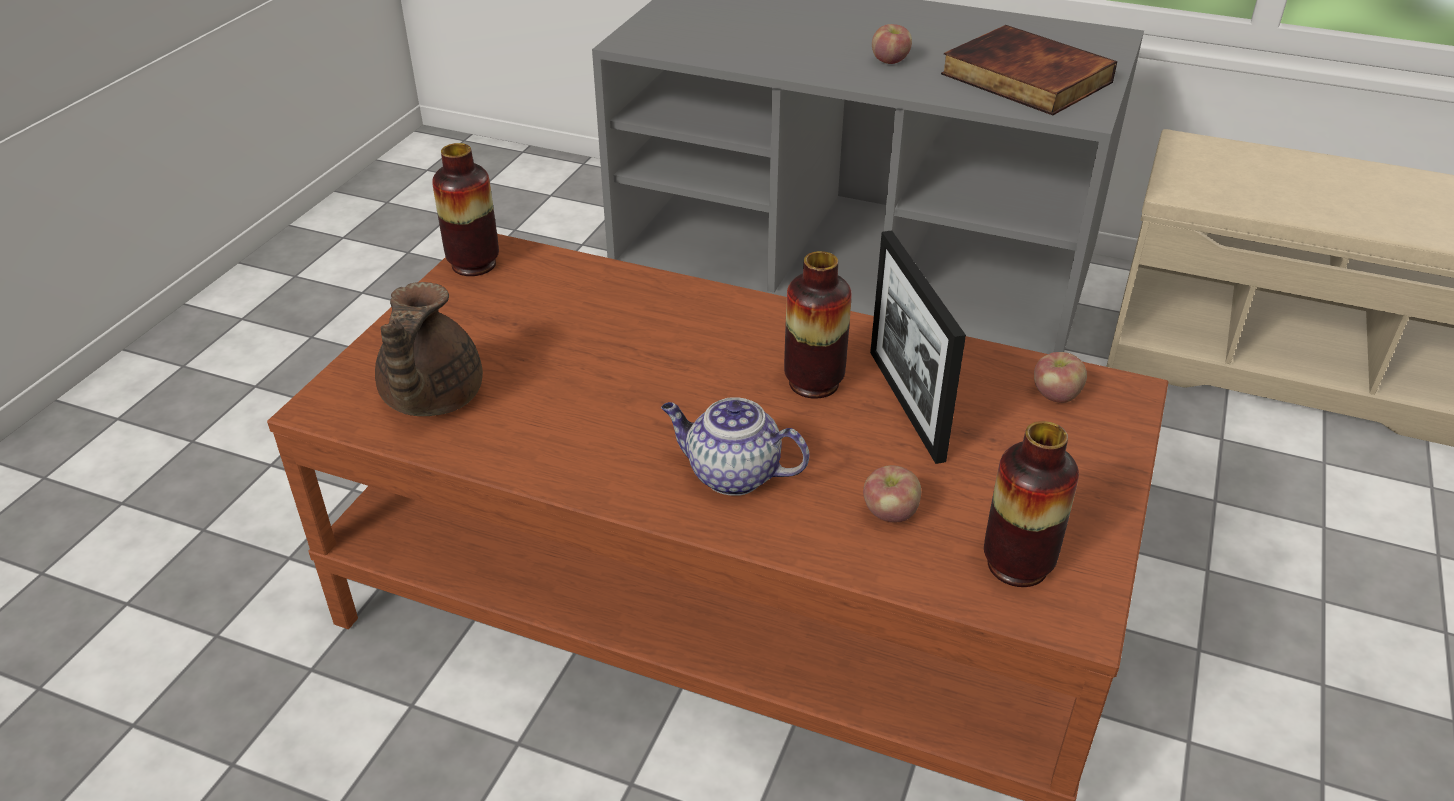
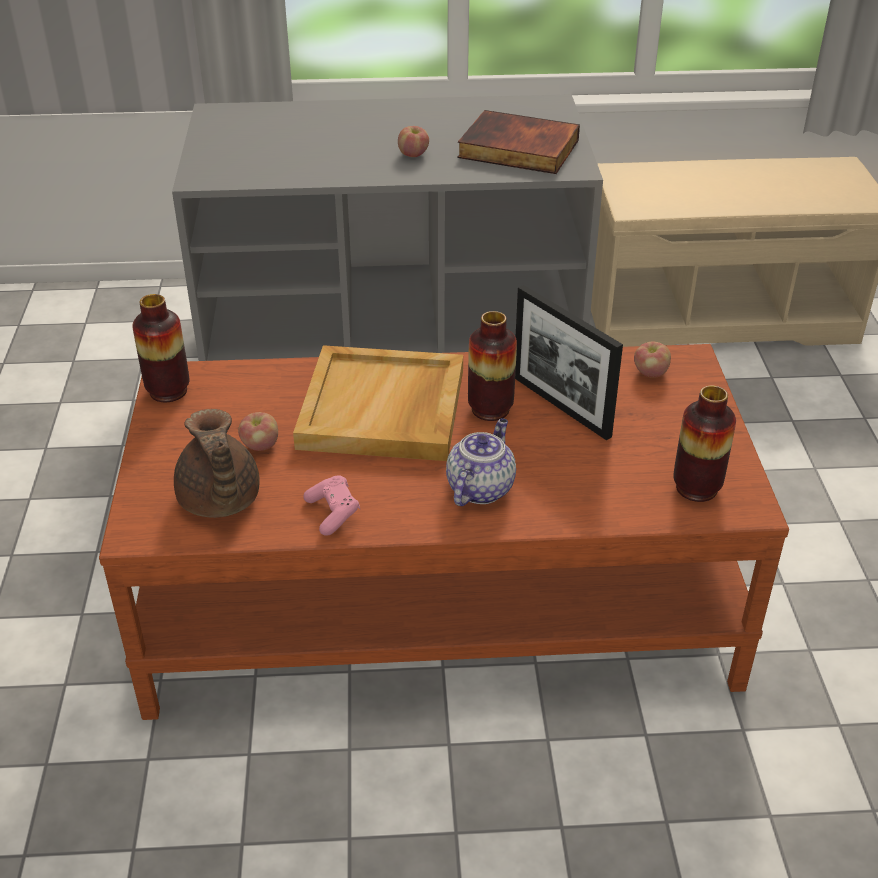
camera: 25 degrees left, 0 degrees up
(539, 450) = (333, 513): none -> pink game controller
(687, 348) = (383, 409): none -> beige tray
(731, 474) = (480, 488): teapot -> teapot turned 120 degrees clockwise
(890, 513) = (600, 481): apple -> apple (260, 446)

